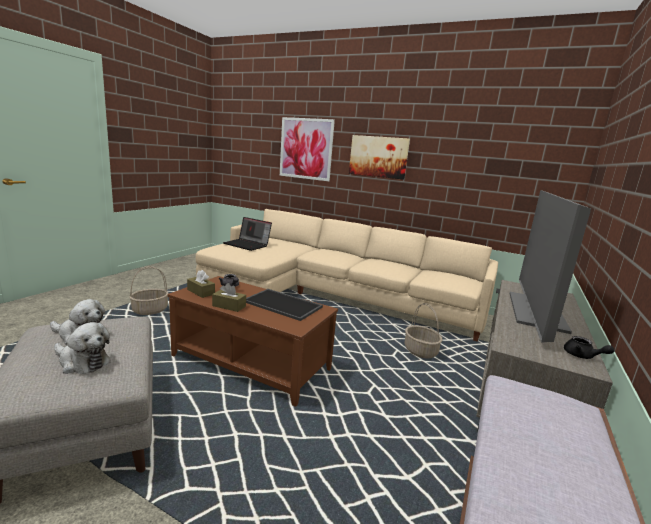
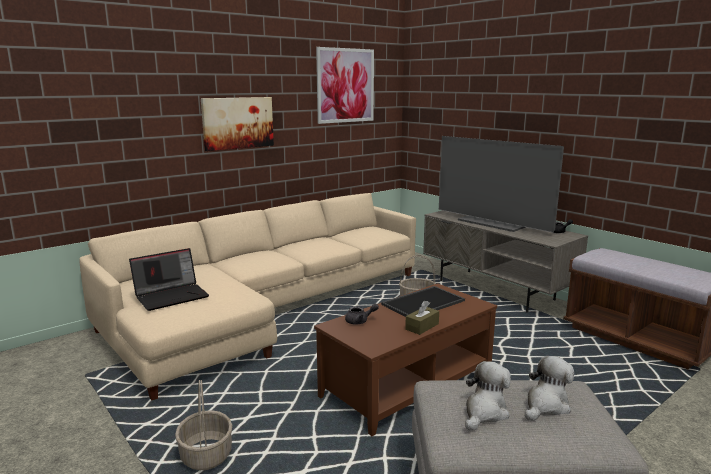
camera: 65 degrees left, 0 degrees up
(201, 292) = (373, 338): brown tissue box -> none
(306, 149) = (126, 126): picture -> picture (345, 85)

